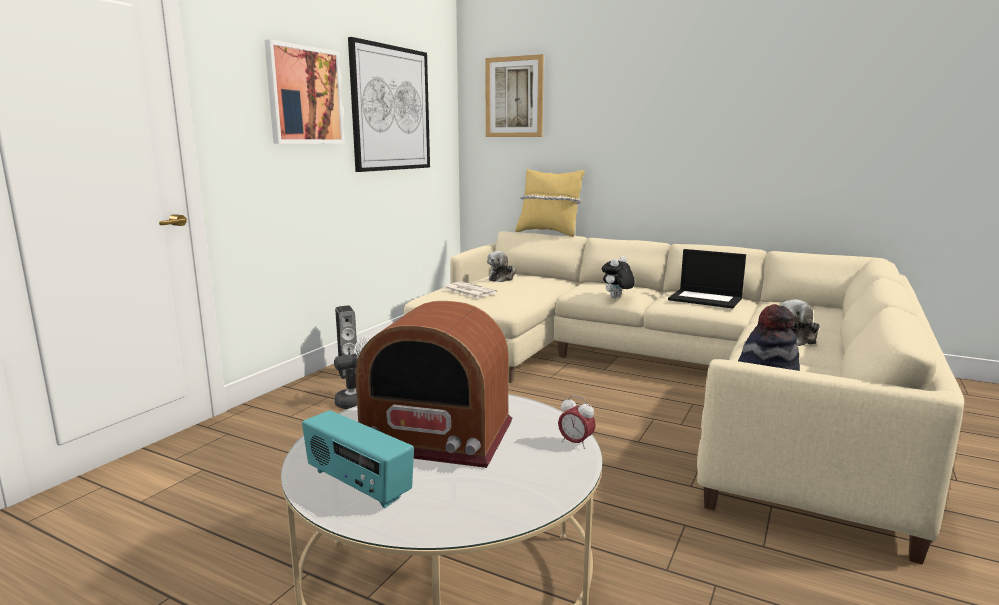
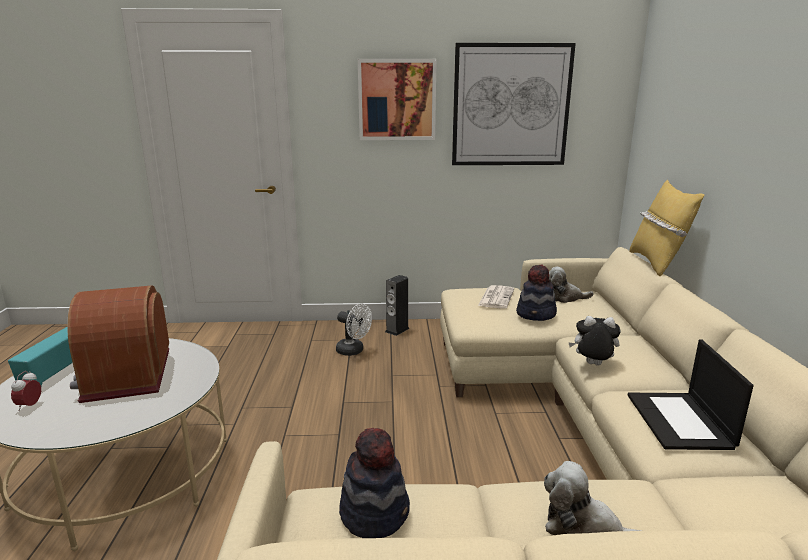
camera: 60 degrees right, 5 degrees up
(514, 97) = (672, 89): picture -> none
(522, 289) = (536, 314): none -> hat
(575, 443) = (124, 425): alarm clock -> alarm clock (30, 406)

